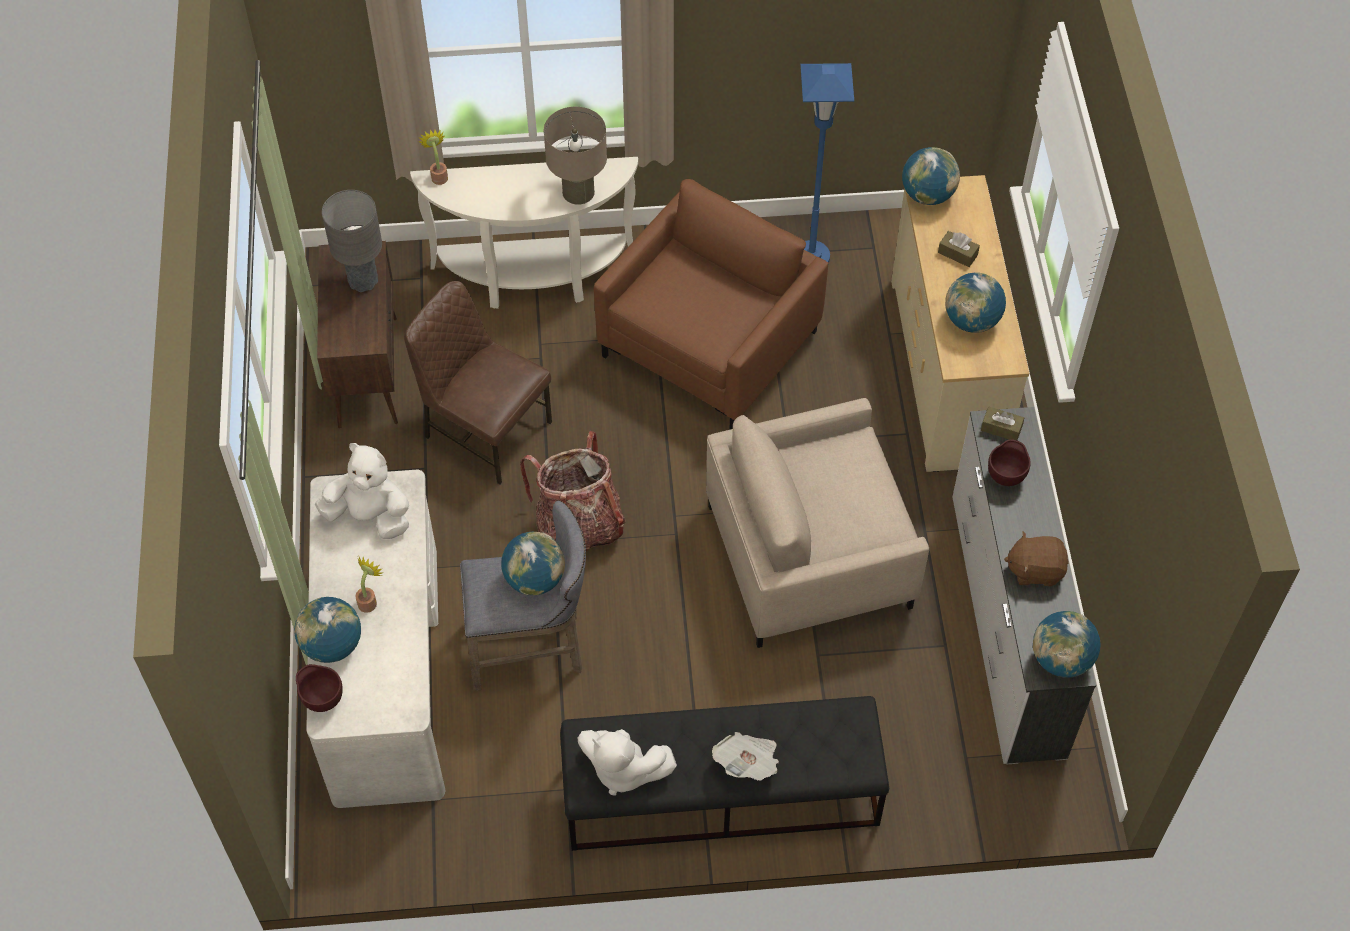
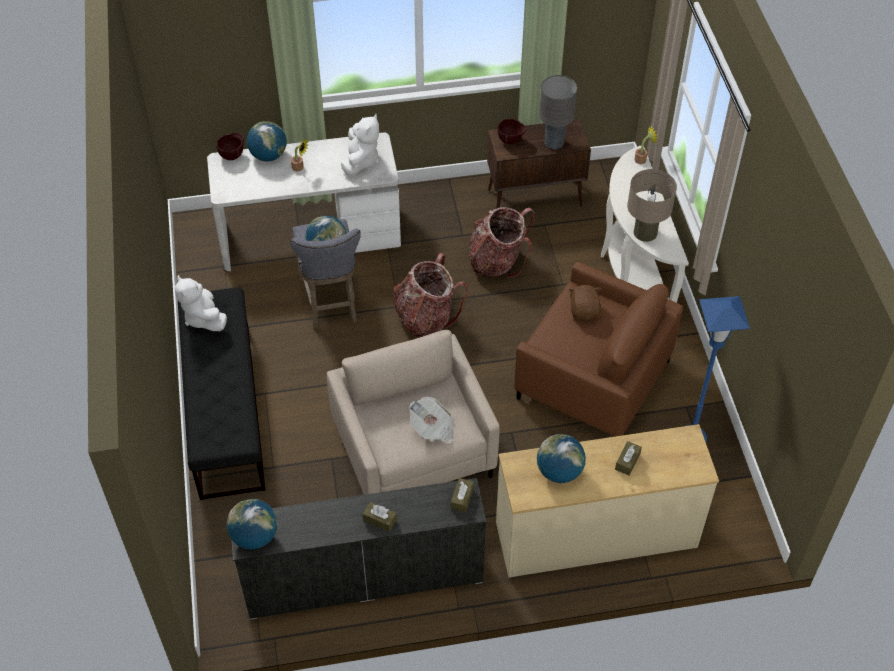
camera: 85 degrees right, 5 degrees down
(485, 429) = (497, 261): brown chair -> backpack
(622, 770) = (203, 318): white plush toy -> white plush toy turned 45 degrees counterclockwise
(748, 763) = (206, 382): newspaper -> newspaper (433, 428)
(927, 195) = (686, 440): globe -> none
(1006, 475) = (418, 501): brown bowl -> brown bowl (511, 141)
(1033, 518) = (380, 520): none -> brown tissue box
(1035, 569) = (333, 520): brown plush toy -> brown plush toy (584, 311)

